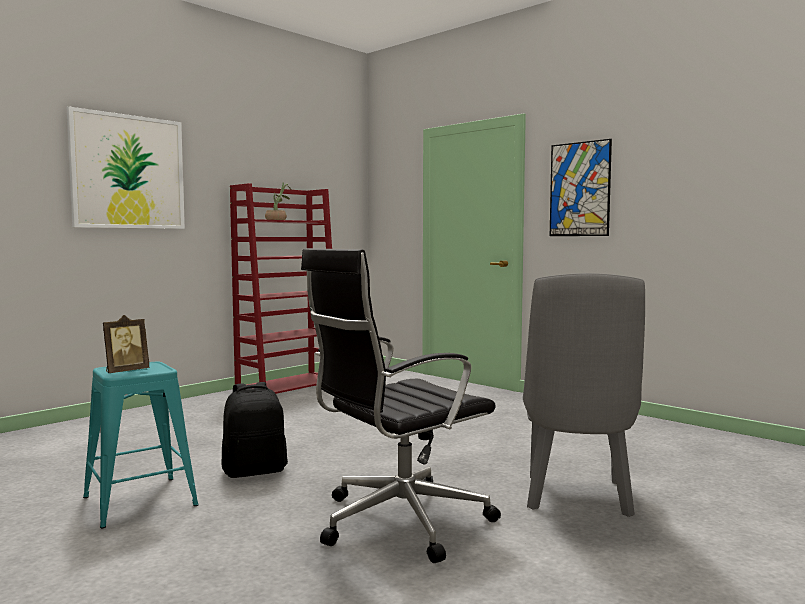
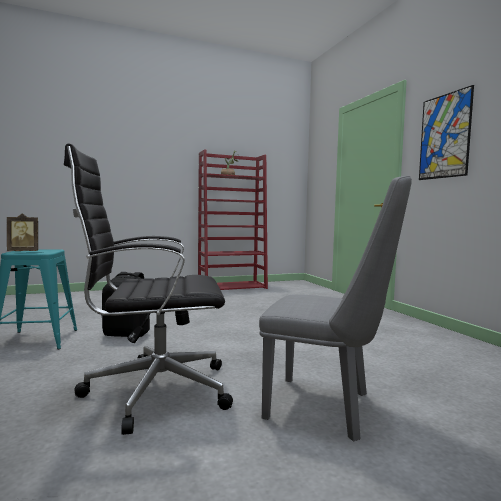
camera: 25 degrees right, 0 degrees up
(128, 172) = (131, 143): picture -> none
(577, 499) = (328, 407): grey chair -> grey chair turned 105 degrees counterclockwise

